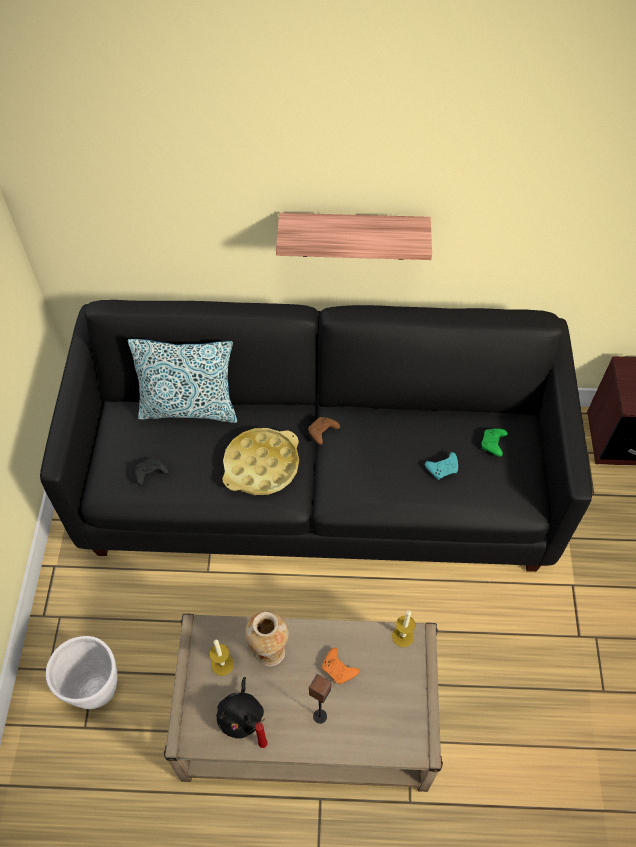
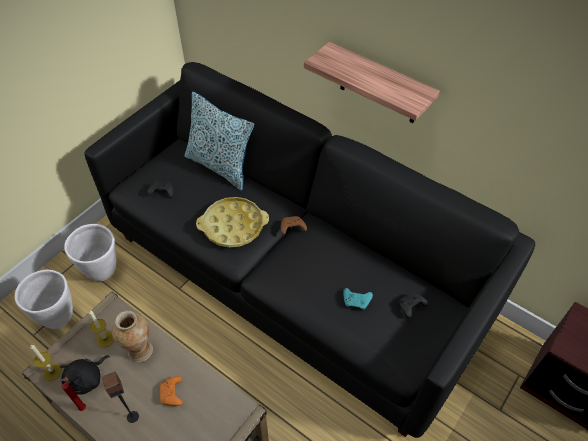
camera: 35 degrees right, 5 degrees down
(102, 607) = (102, 271): none -> white planter
(402, 636) = (234, 402): candle -> candle (52, 372)
(493, 444) = (410, 307): green game controller -> black game controller

